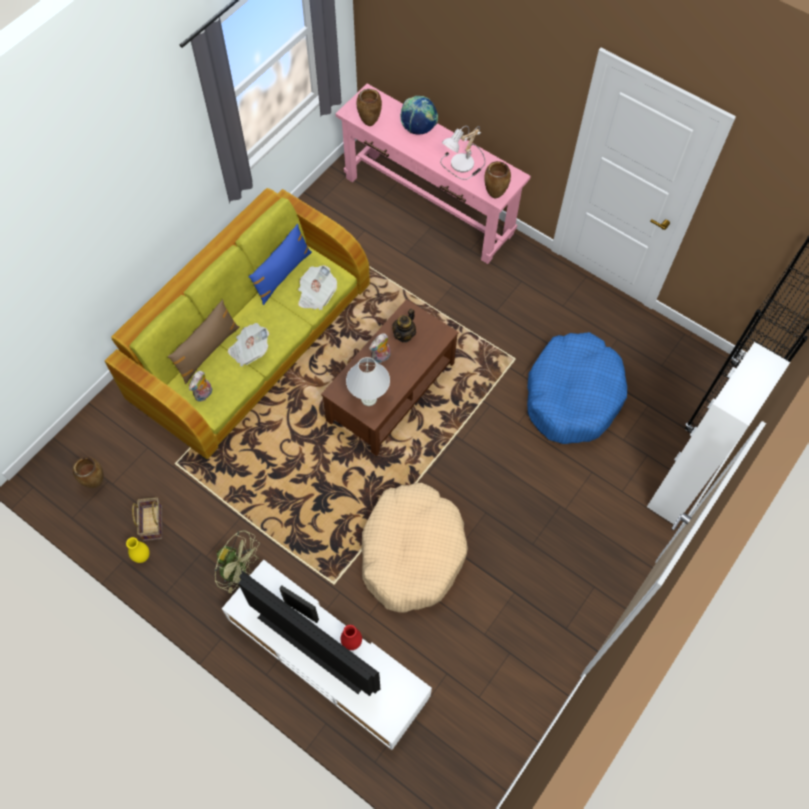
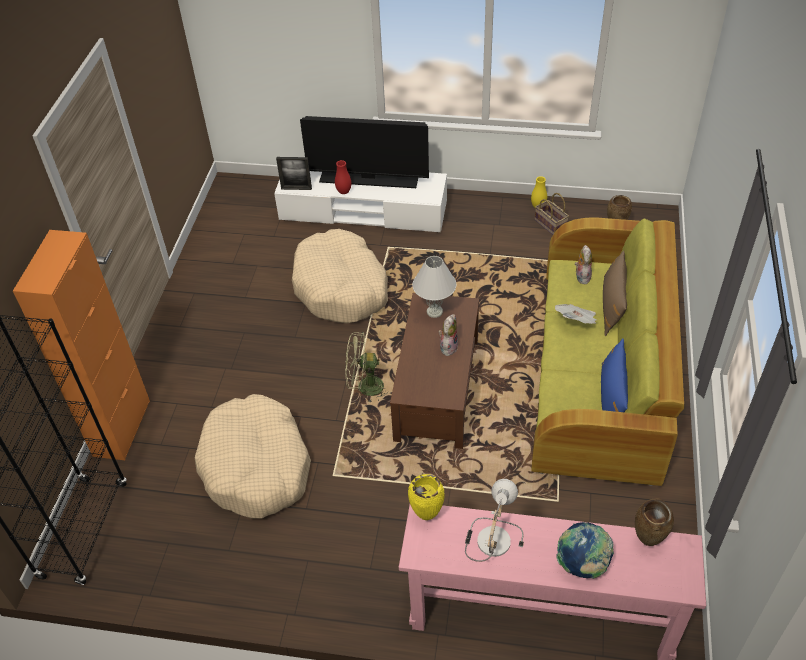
camera: 155 degrees right, 15 degrees down
(239, 570) = (463, 227): green fan -> green fan (365, 388)
(301, 611) = (391, 192): picture frame -> picture frame (296, 188)
(316, 295) = (561, 394): newspaper -> none
(404, 335) = (440, 375): teapot -> none
(494, 196) = (427, 515): brown vase -> yellow vase
(572, 395) = (256, 466): blue dog bed -> beige dog bed
(678, 489) = (122, 428): white cabinet -> orange cabinet

